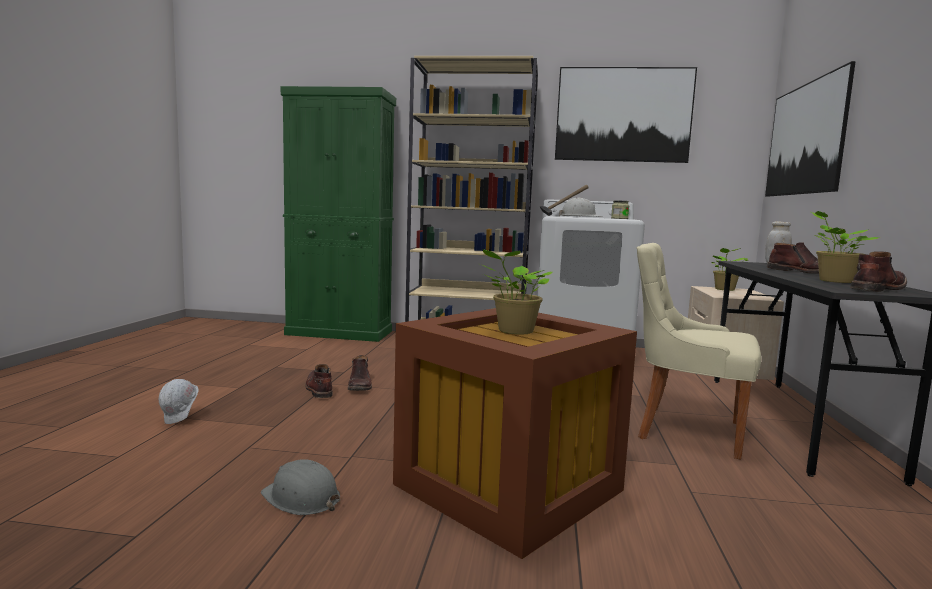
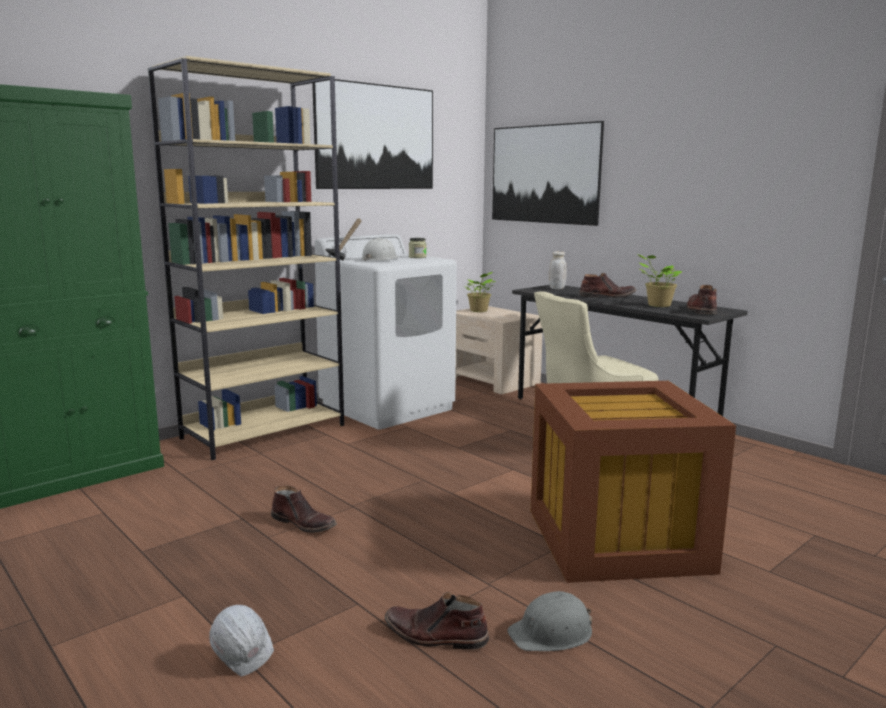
camera: 50 degrees left, 5 degrees up
(318, 389) = (278, 548): brown boot -> brown boot (435, 636)
(513, 331) = (612, 406): potted plant -> none

